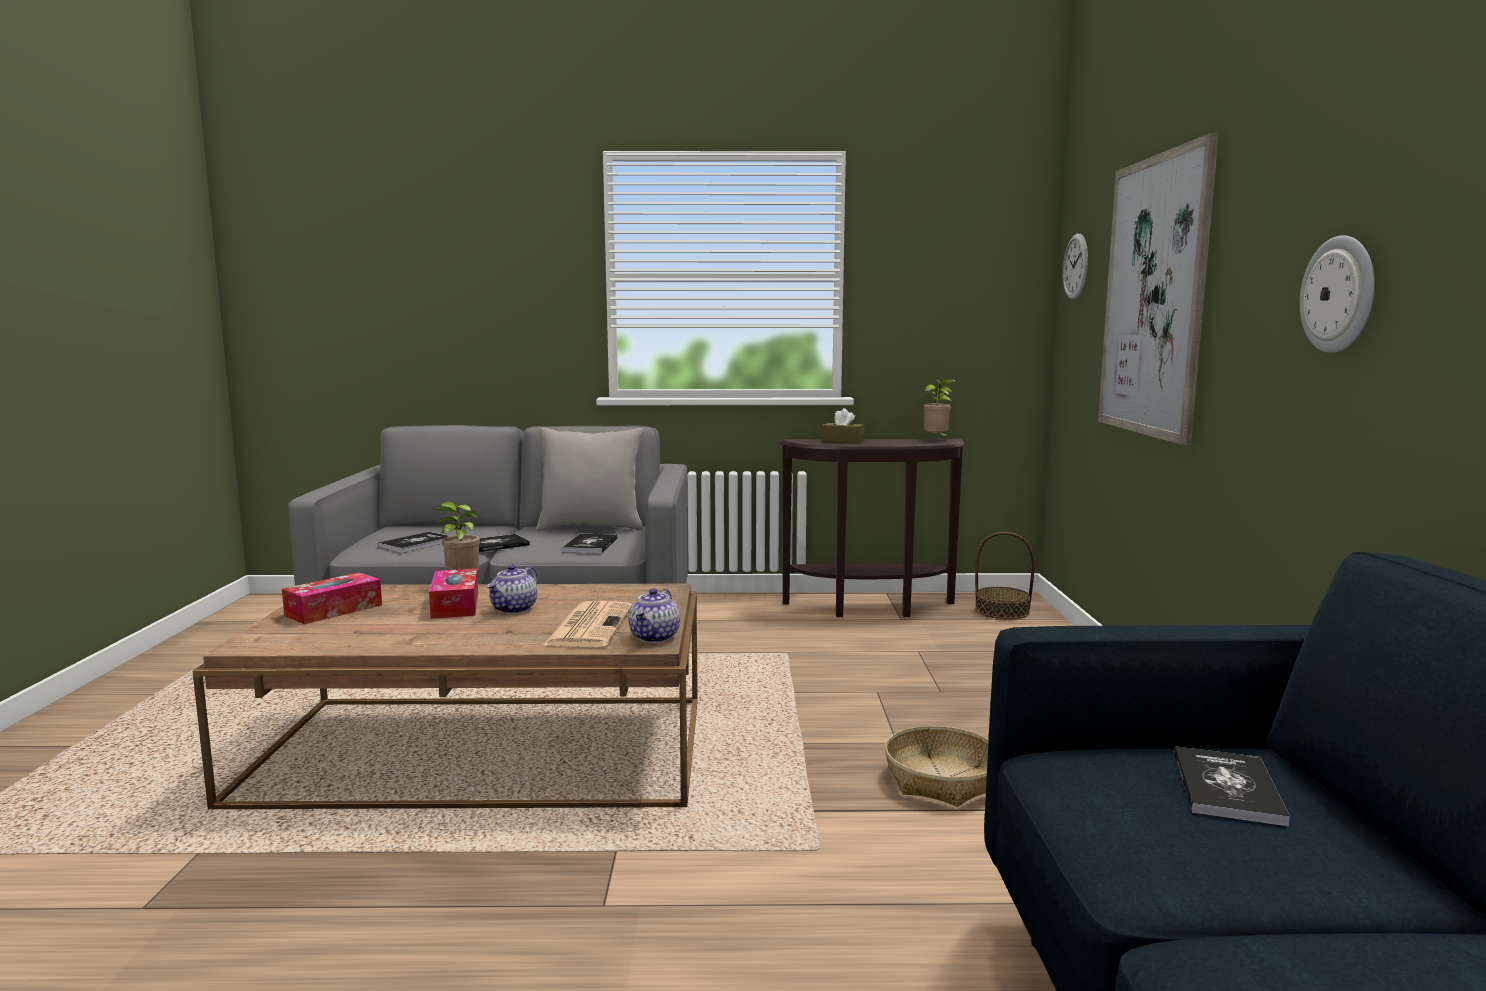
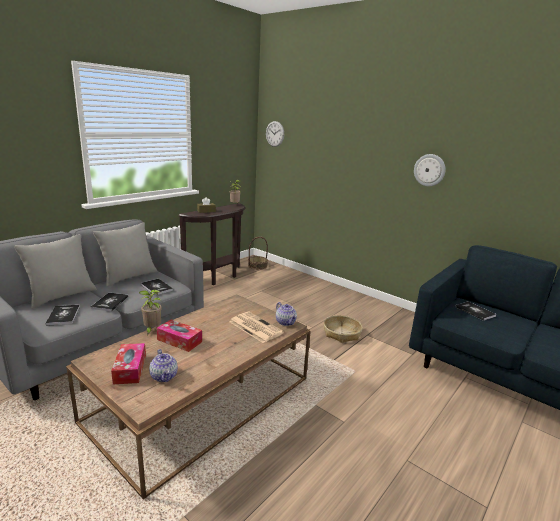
camera: 50 degrees left, 10 degrees up
(466, 527) = (61, 296): none -> grey pillow
(514, 609) = (208, 332): teapot -> teapot (164, 376)
(1154, 296) = (332, 155): picture -> none

